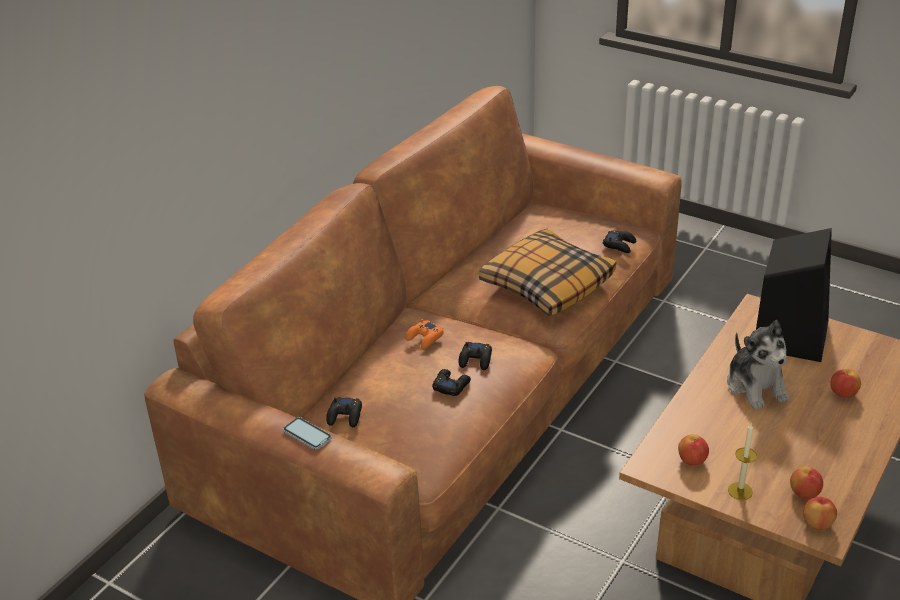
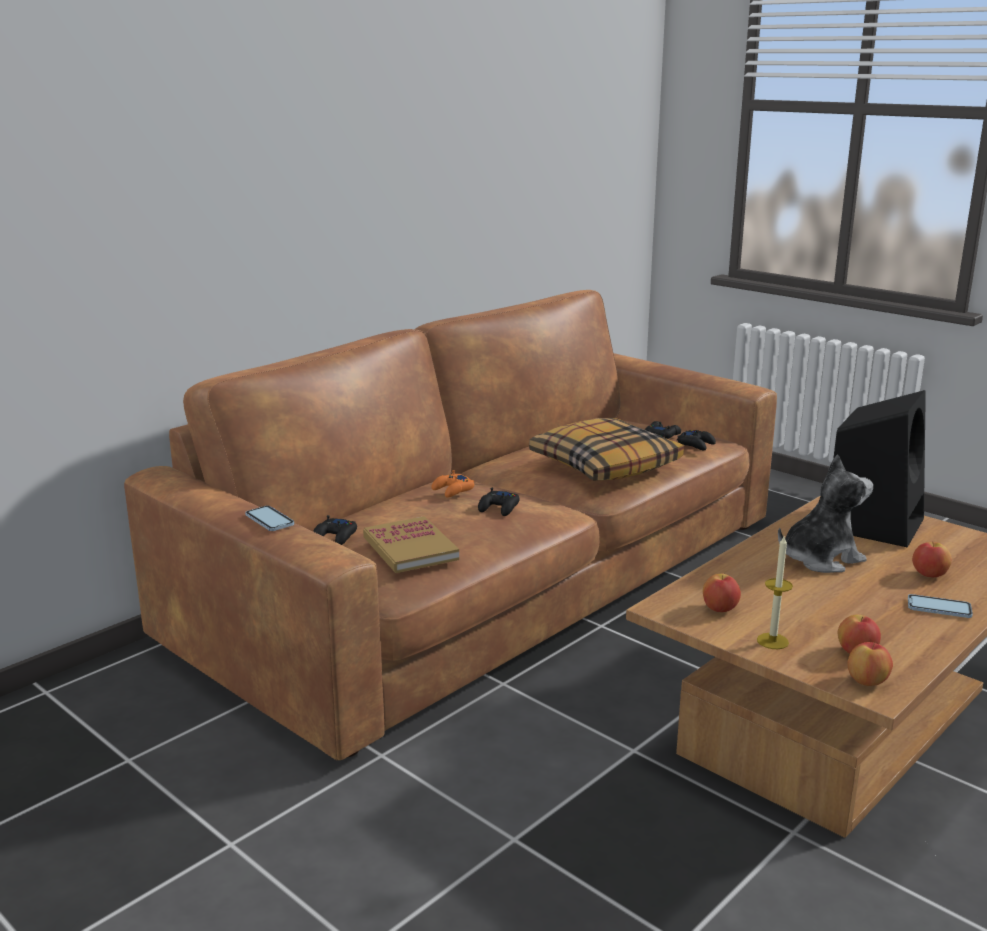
camera: 10 degrees right, 15 degrees down
(419, 425) = (410, 548): none -> book
(451, 386) = (461, 523): black game controller -> black game controller (662, 435)
(756, 386) = (820, 558): plush toy -> plush toy turned 105 degrees counterclockwise
(856, 432) = (939, 608): none -> phone

